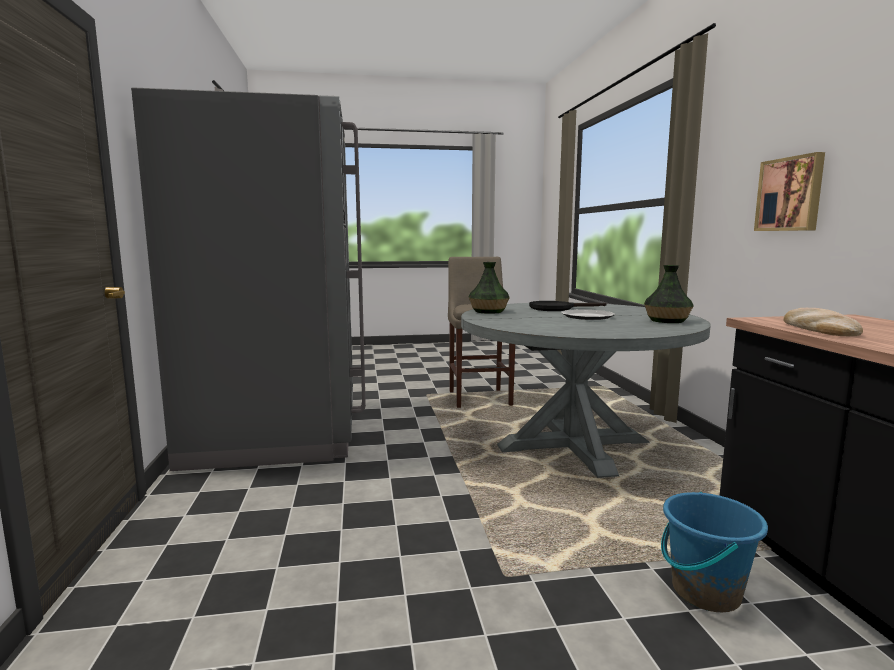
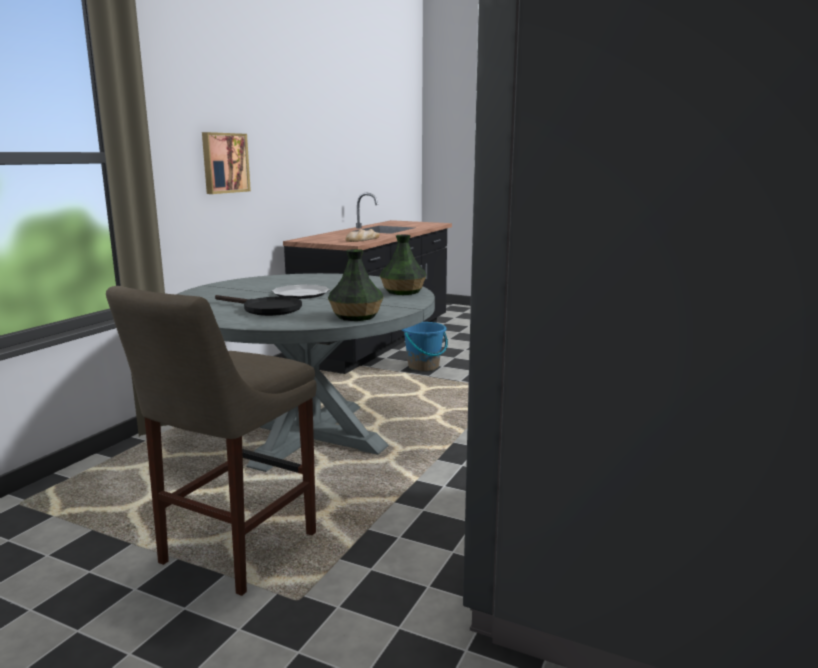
camera: 145 degrees left, 5 degrees up
(666, 320) = (269, 281): vase -> vase (403, 292)

